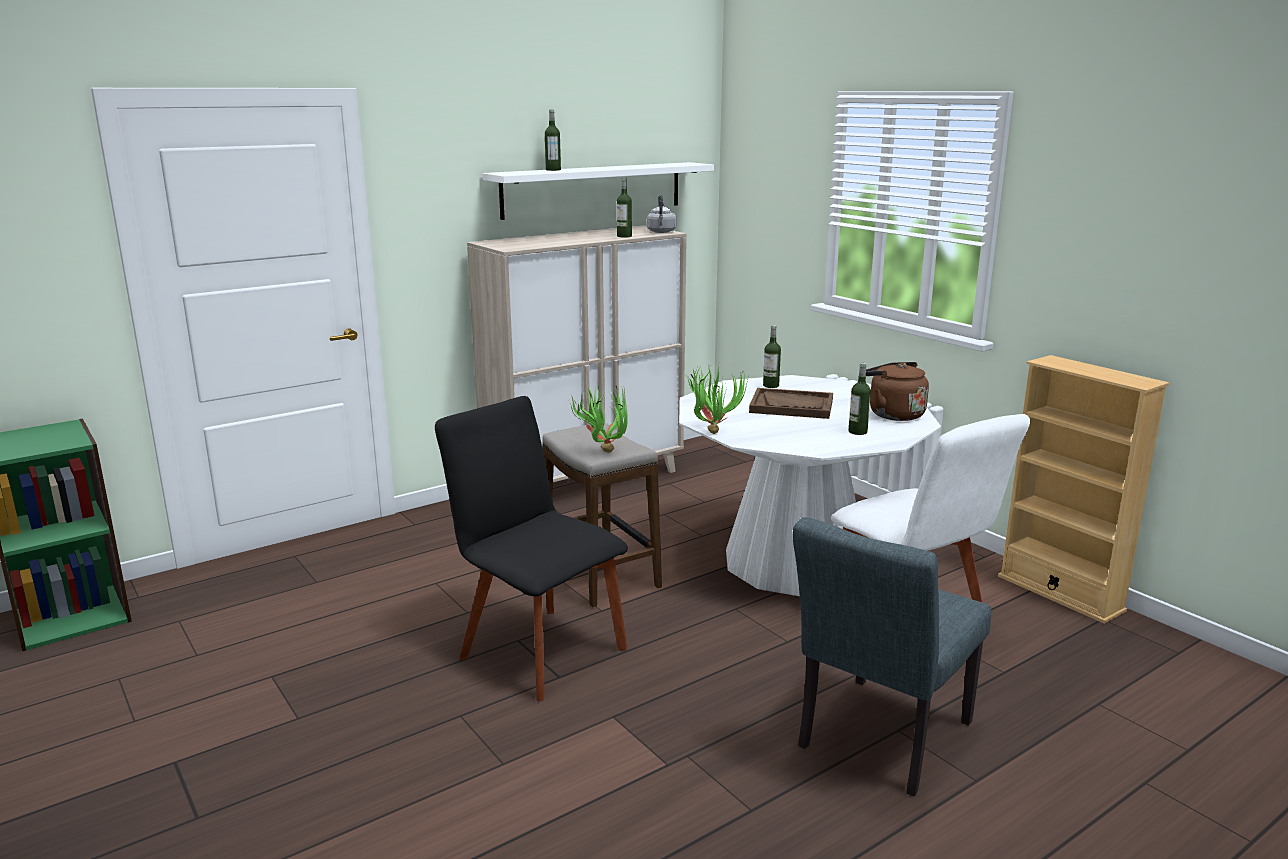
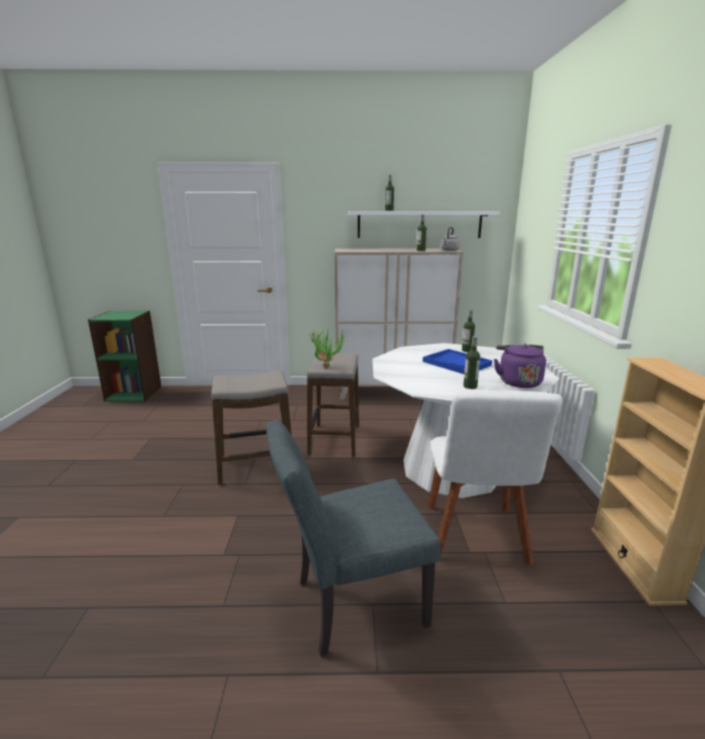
camera: 35 degrees right, 0 degrees up
(538, 649) = (256, 466): black chair -> stool
(713, 430) = (381, 366): potted plant -> none
(792, 406) = (457, 363): brown tray -> blue tray
(892, 414) = (518, 382): brown kettle -> purple kettle

